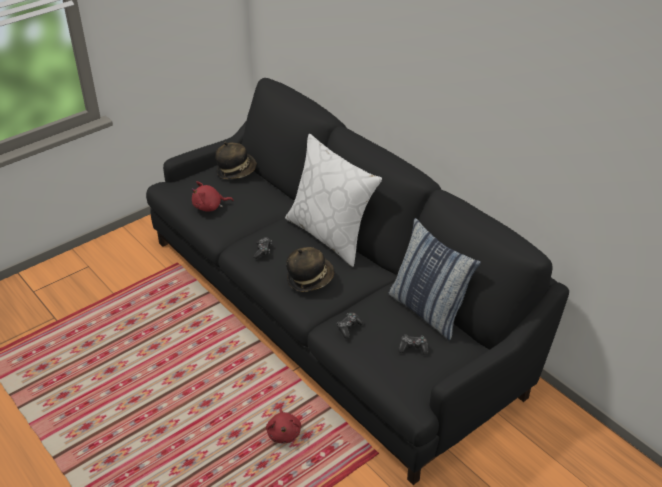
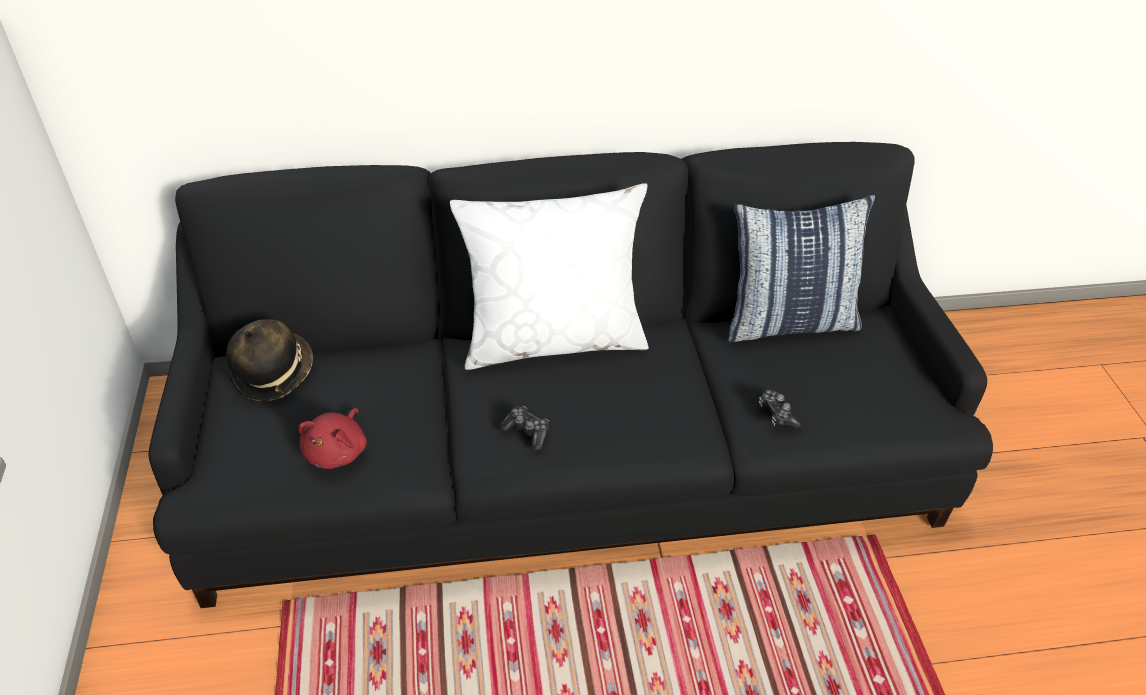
camera: 60 degrees left, 5 degrees up
(284, 433) = (782, 629): red plush toy -> none
(310, 278) = (642, 406): hat -> none
(413, 348) = (859, 369): game controller -> none

